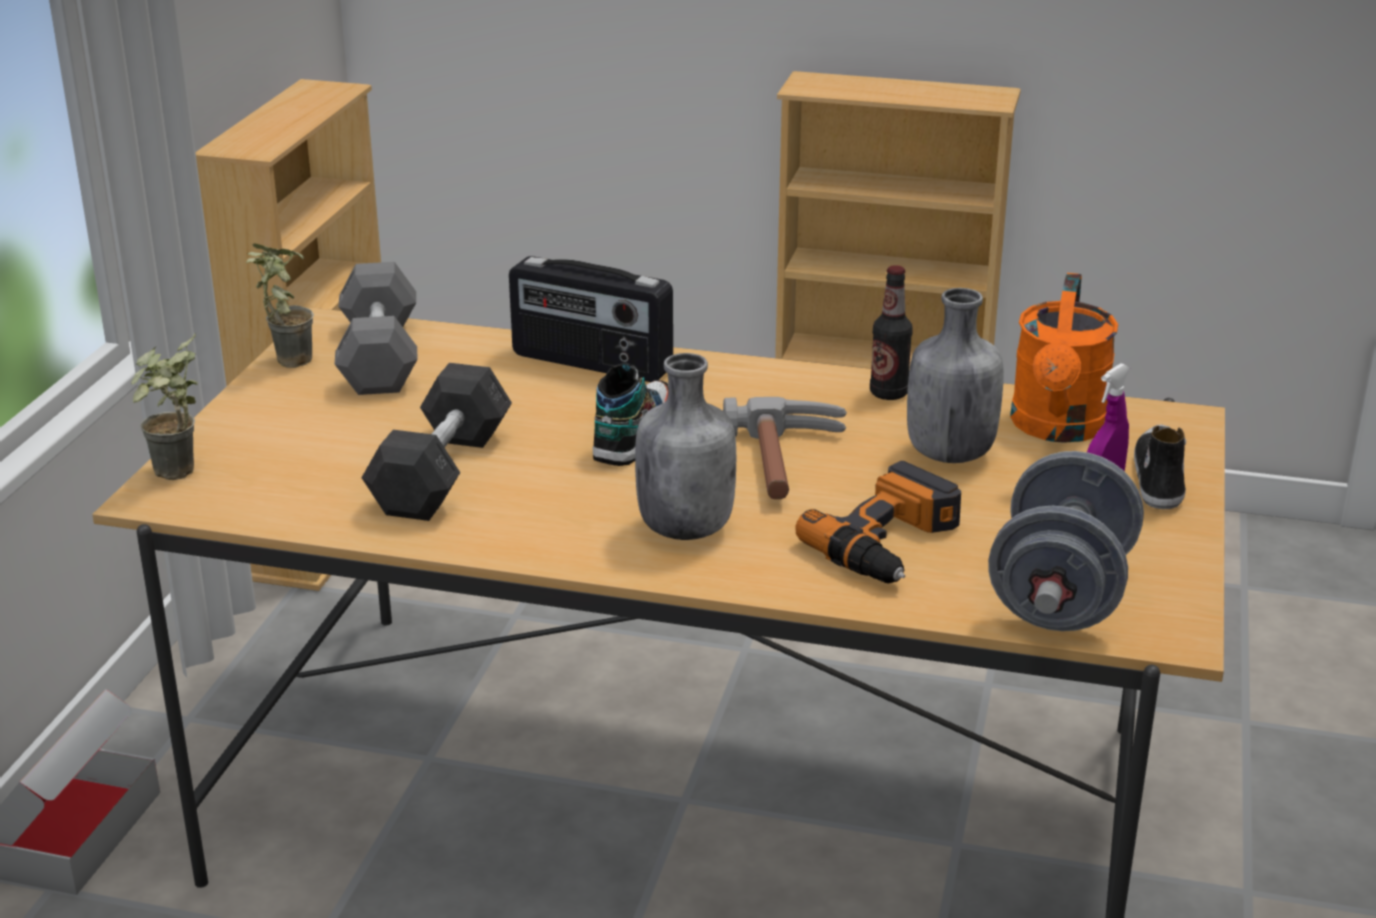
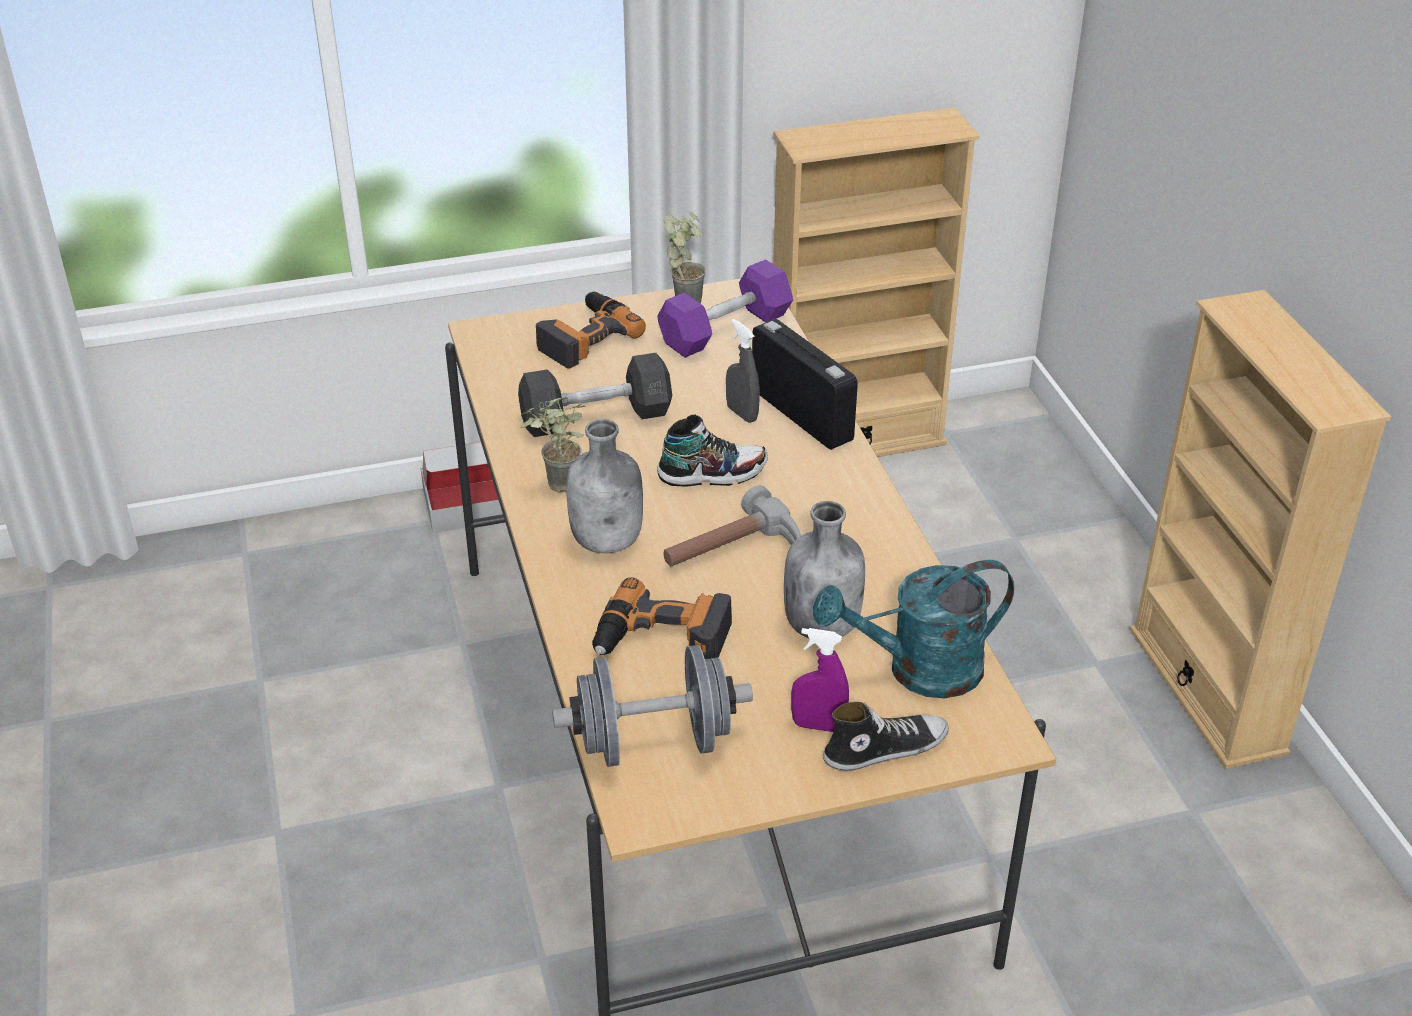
camera: 60 degrees right, 10 degrees up
(176, 477) = (508, 329): potted plant -> potted plant (556, 489)
(269, 436) = (584, 336): none -> power drill
(379, 357) = (725, 329): grey dumbbell -> purple dumbbell
(547, 392) = (742, 413): none -> grey spray bottle
(591, 363) = (802, 415): radio -> radio turned 150 degrees clockwise
(888, 393) = (893, 565): bottle -> none
(1058, 428) = (918, 671): orange watering can -> turquoise watering can

